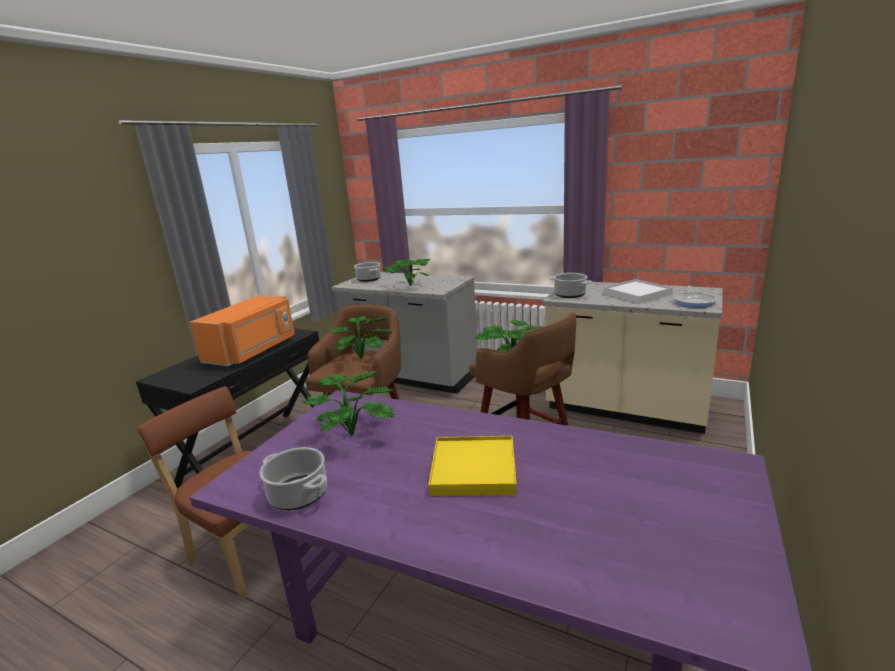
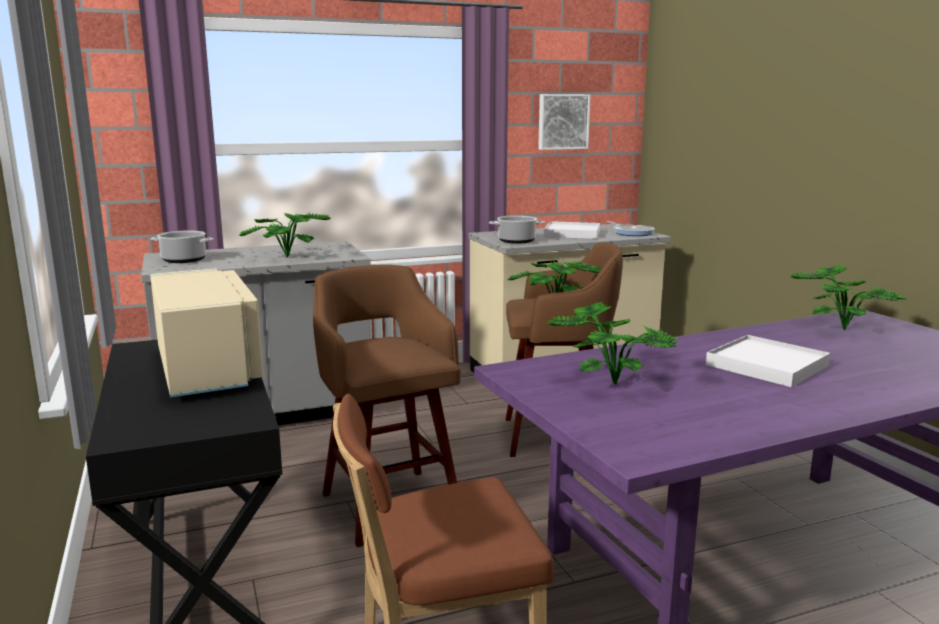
camera: 50 degrees left, 5 degrees down
(253, 351) = (209, 369): orange microwave -> beige microwave
(297, 494) = (712, 428): cooking pot -> none
(365, 357) = (391, 342): potted plant -> potted plant (842, 328)
(474, 469) = (767, 365): yellow tray -> white tray
(672, 187) = (562, 122): none -> picture

